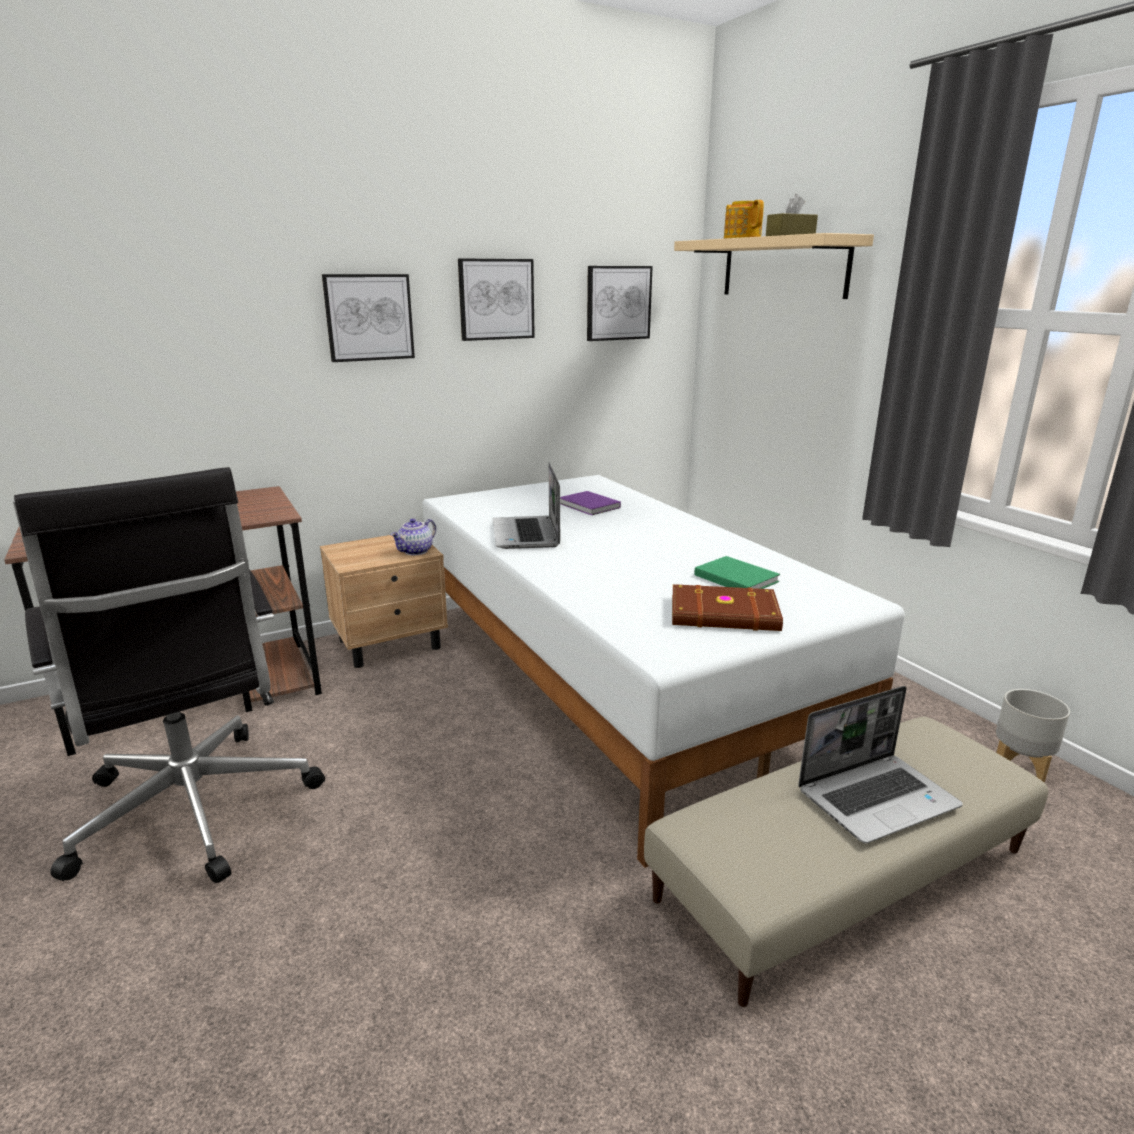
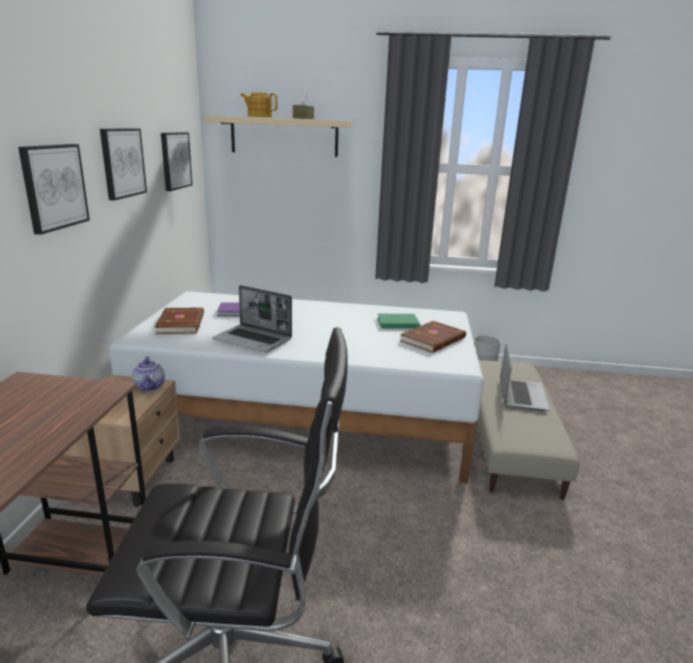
camera: 55 degrees left, 0 degrees up
(512, 500) = (182, 323): none -> brown book

